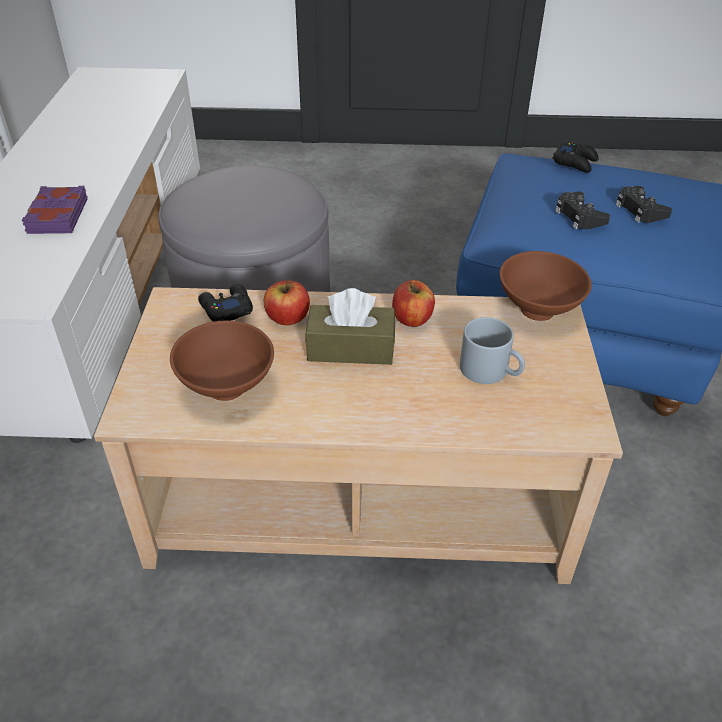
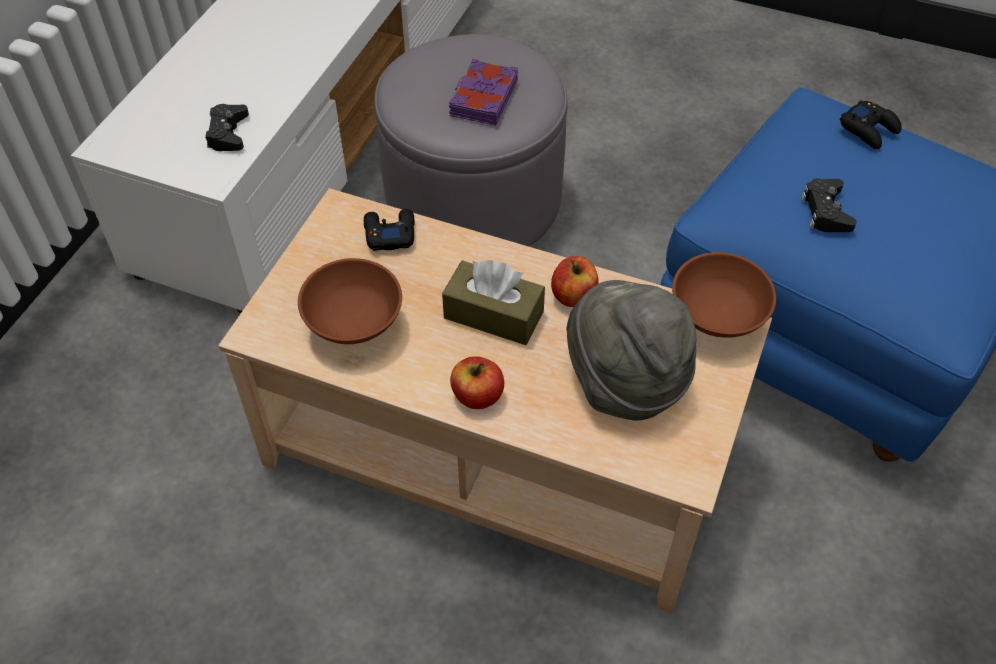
camera: 20 degrees right, 10 degrees up
(57, 216) = (266, 71): purple book -> purple book (483, 98)
(287, 318) = (446, 261): apple -> apple (477, 396)
(491, 371) = (625, 381): grey mug -> grey hat
(640, 210) = (907, 220): black game controller -> black game controller (228, 133)

